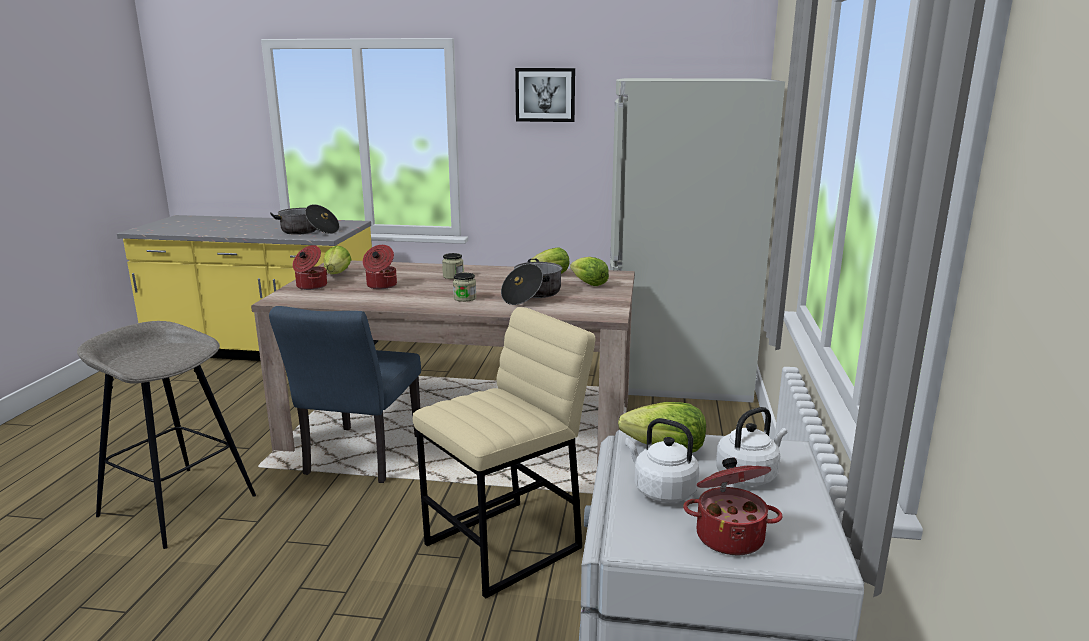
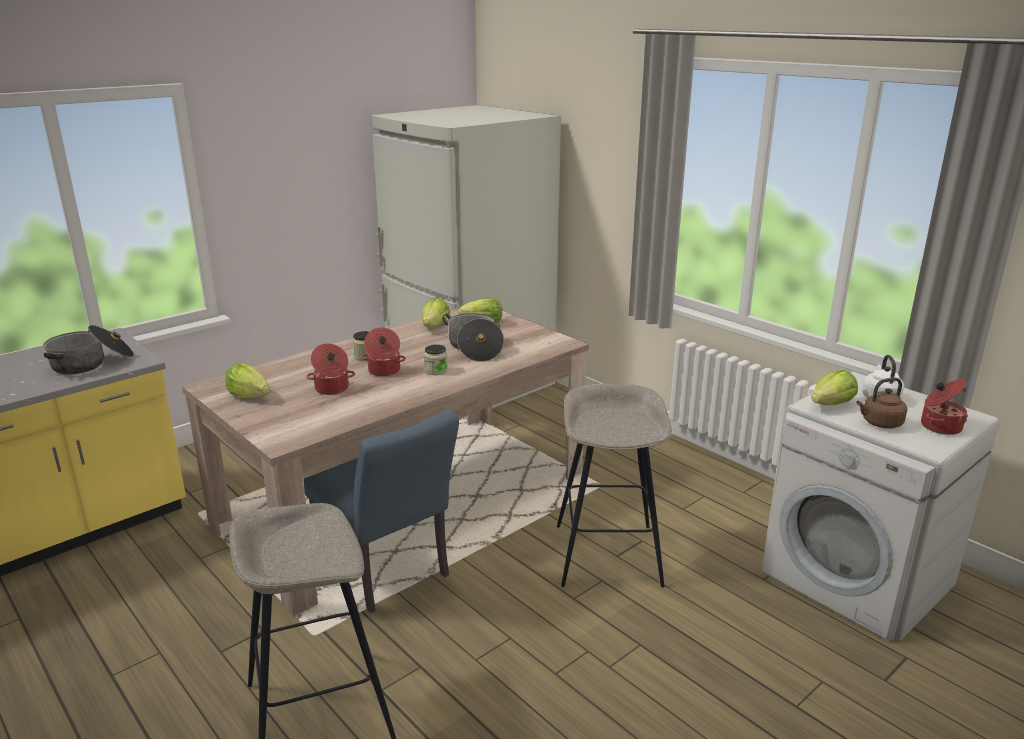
camera: 50 degrees left, 5 degrees up
(311, 286) = (266, 417): cooking pot -> cooking pot (384, 371)
(506, 544) = (608, 554): beige chair -> grey stool
(545, 95) = (293, 140): picture -> none
(661, 491) = (879, 423): white kettle -> brown kettle

